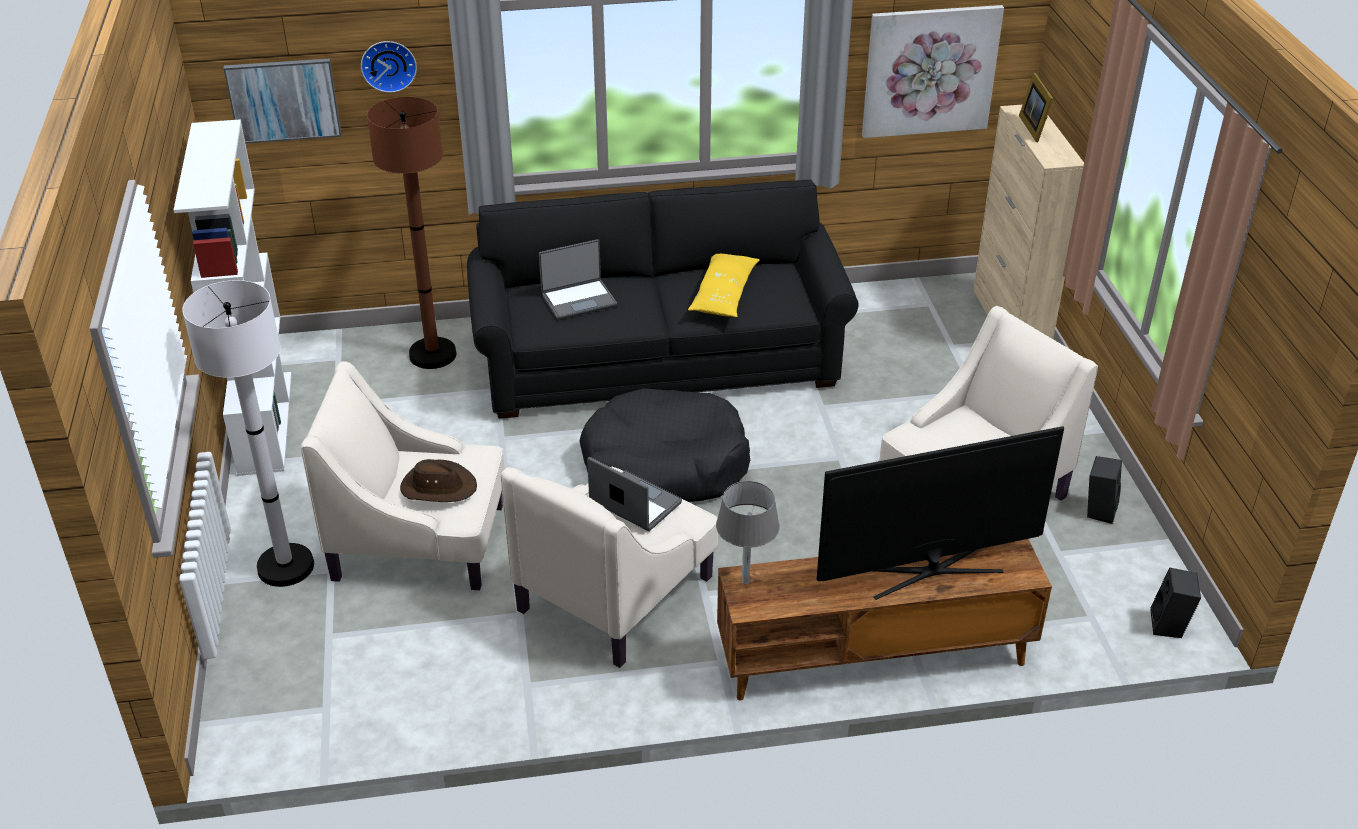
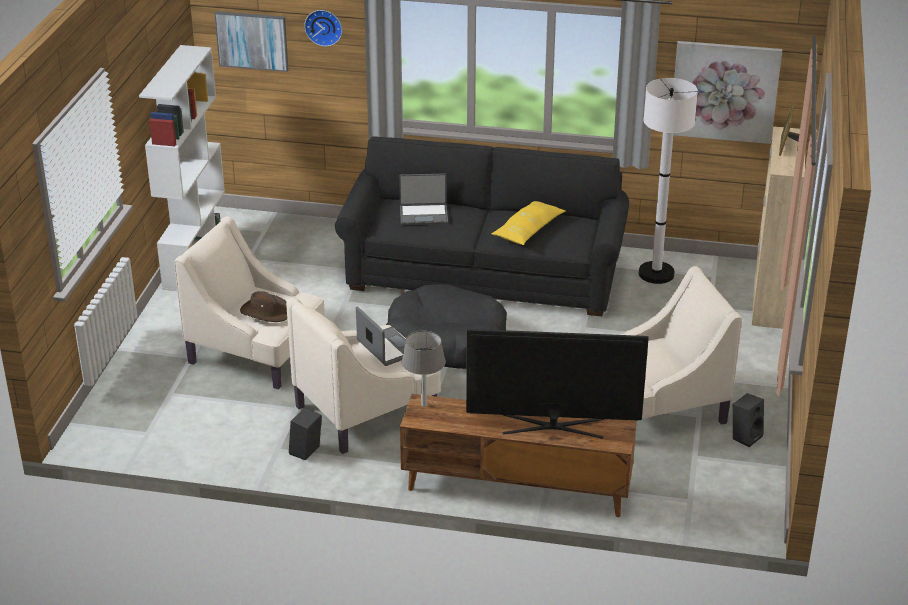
camera: 20 degrees right, 5 degrees down
(286, 566) = (164, 349): white floor lamp -> white floor lamp (656, 274)
(433, 355) = (328, 240): brown floor lamp -> none
(1170, 626) = (745, 519): black speaker -> black speaker (306, 452)

